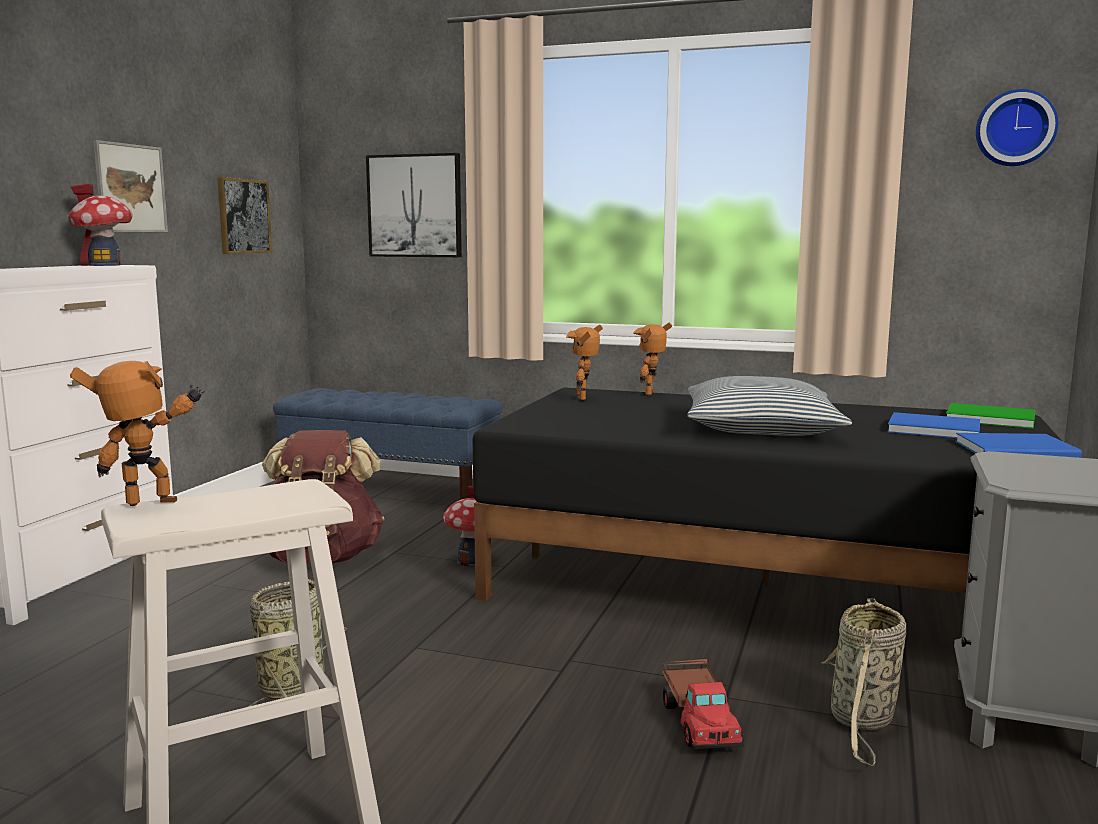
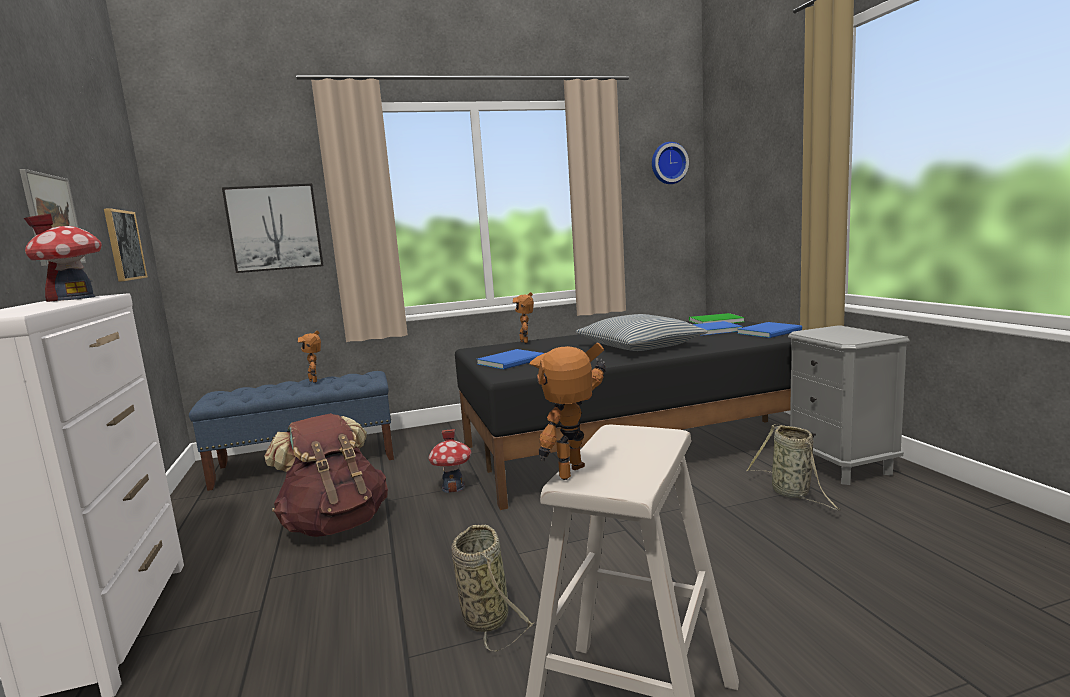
camera: 35 degrees left, 0 degrees up
(568, 412) = (513, 361): none -> blue book
(585, 399) = (496, 352): toy robot -> toy robot (315, 381)
(700, 720) = (734, 524): toy truck -> none

